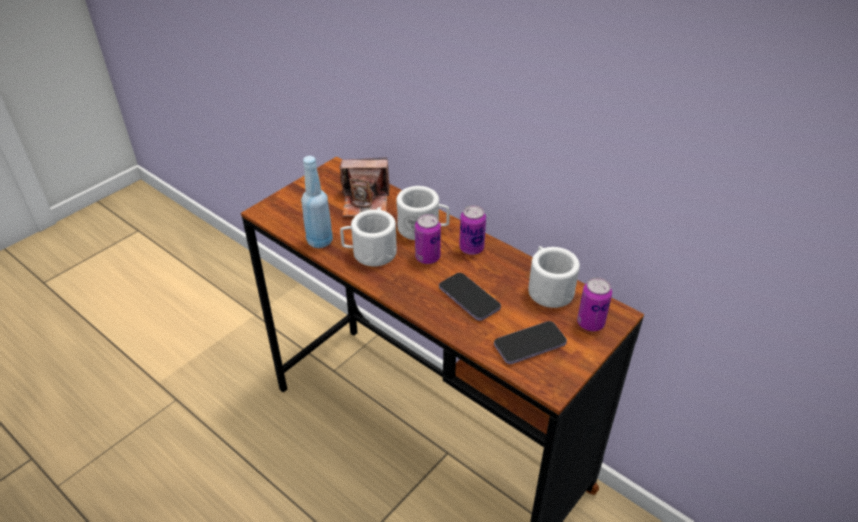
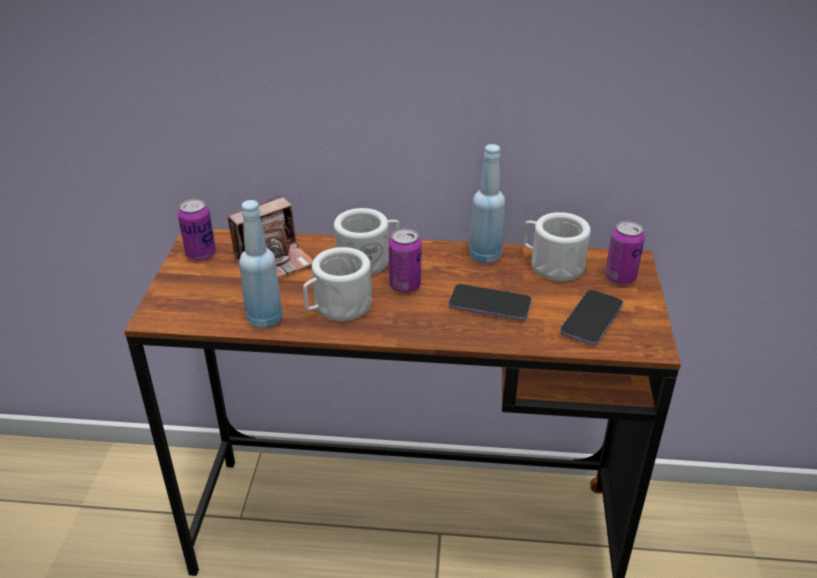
camera: 35 degrees left, 5 degrees down
(471, 248) = (439, 259): can -> can (201, 254)
(506, 260) = (485, 256): none -> blue bottle

